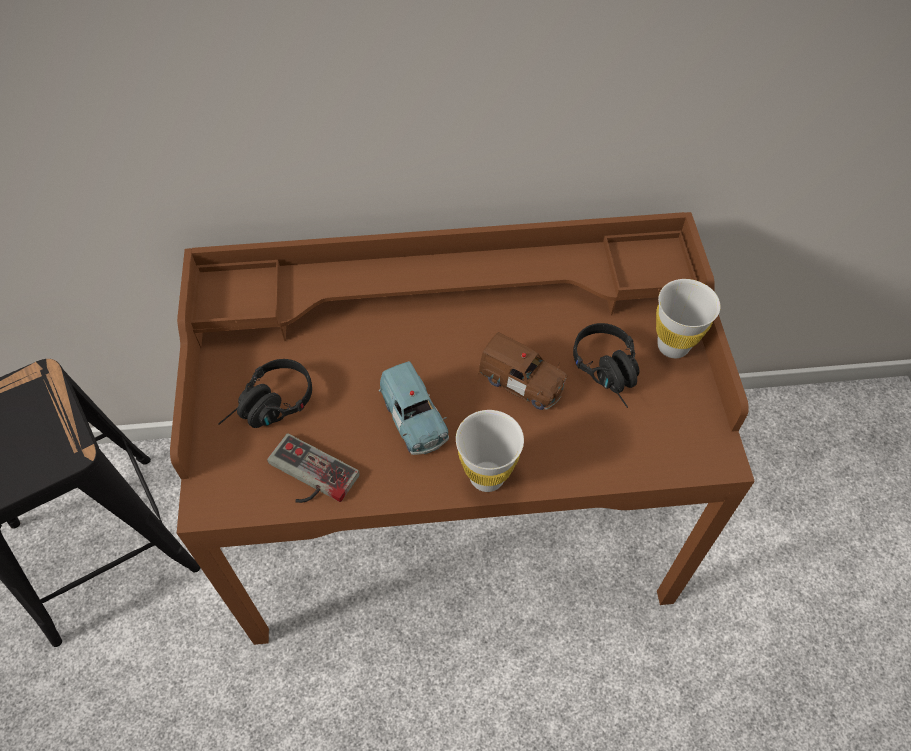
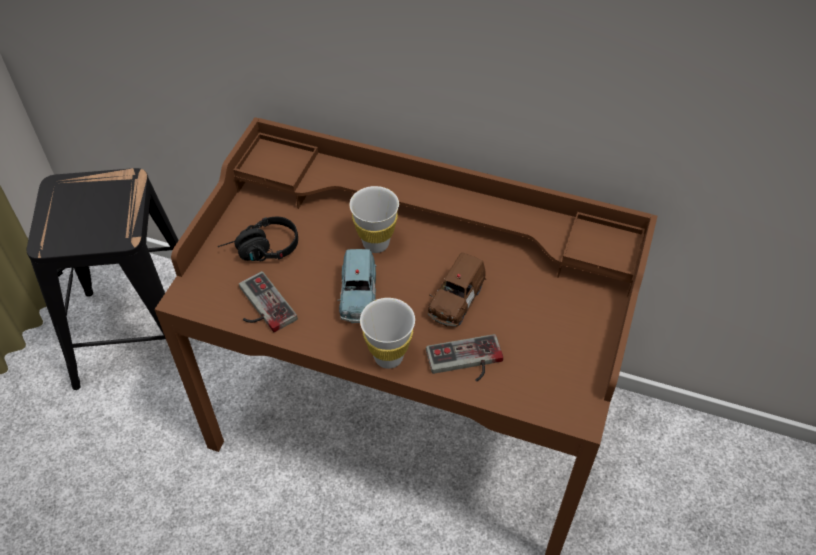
camera: 25 degrees right, 5 degrees down
(522, 383) = (455, 301): brown toy car -> brown toy car turned 60 degrees clockwise
(573, 448) = (466, 363): none -> game controller
(610, 374) = (529, 320): black headphones -> none
(673, 346) = (594, 318): white cup -> white cup (376, 243)

